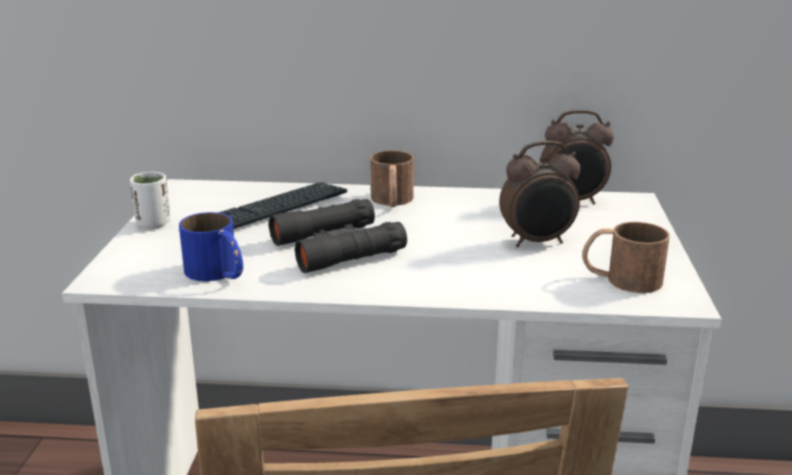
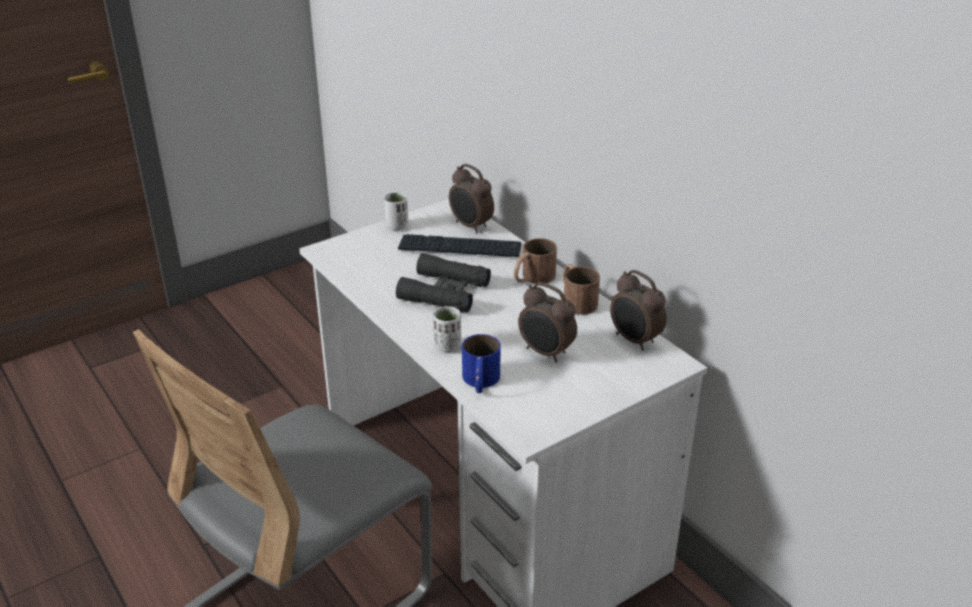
camera: 50 degrees right, 10 degrees up
(218, 273) = (368, 275): blue mug -> blue mug (480, 382)
(239, 193) = (470, 226): none -> alarm clock
(447, 282) = (447, 346): none -> white cup
(620, 279) = (532, 402): brown mug -> brown mug (576, 300)

